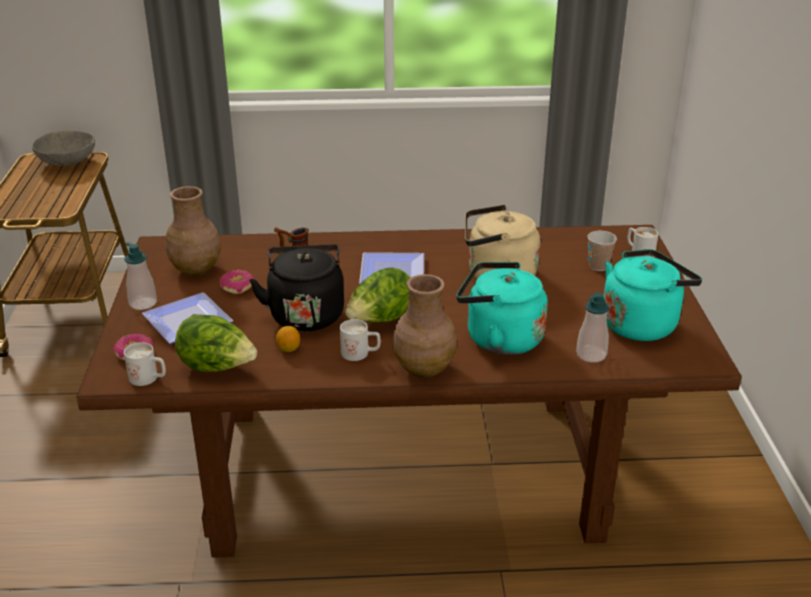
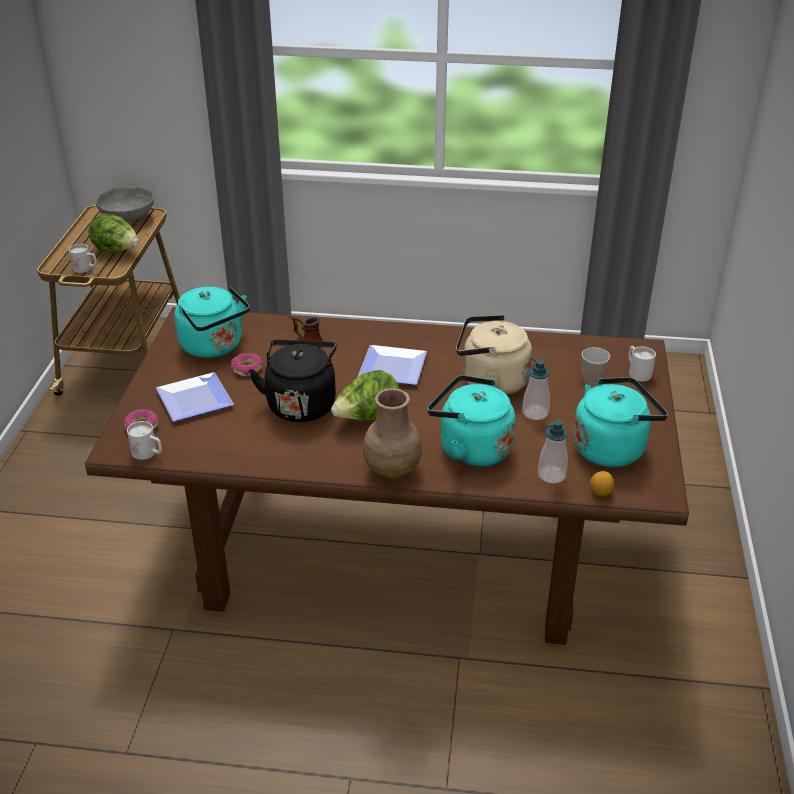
camera: 10 degrees right, 5 degrees up
(143, 303) = (160, 377): soap dispenser -> soap dispenser (535, 413)
(196, 269) = (214, 347): brown vase -> turquoise kettle
(217, 367) = (209, 449): lettuce -> lettuce (117, 251)
(288, 349) = (276, 437): lemon -> lemon (600, 492)
(361, 354) = (339, 450): white mug -> white mug (86, 269)

